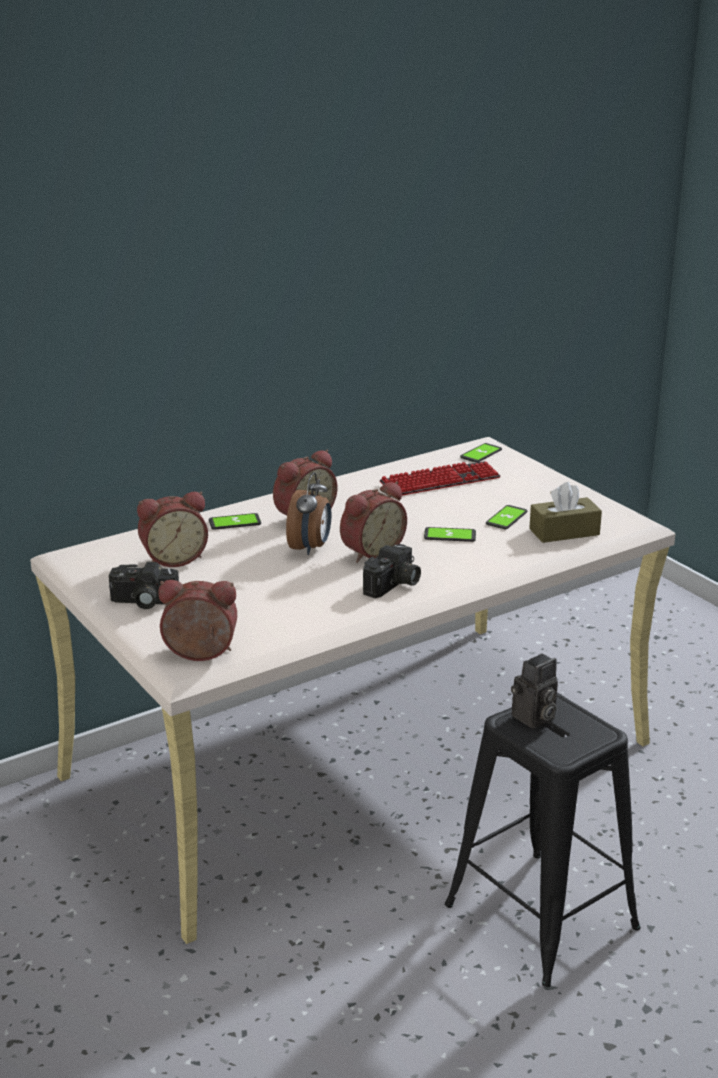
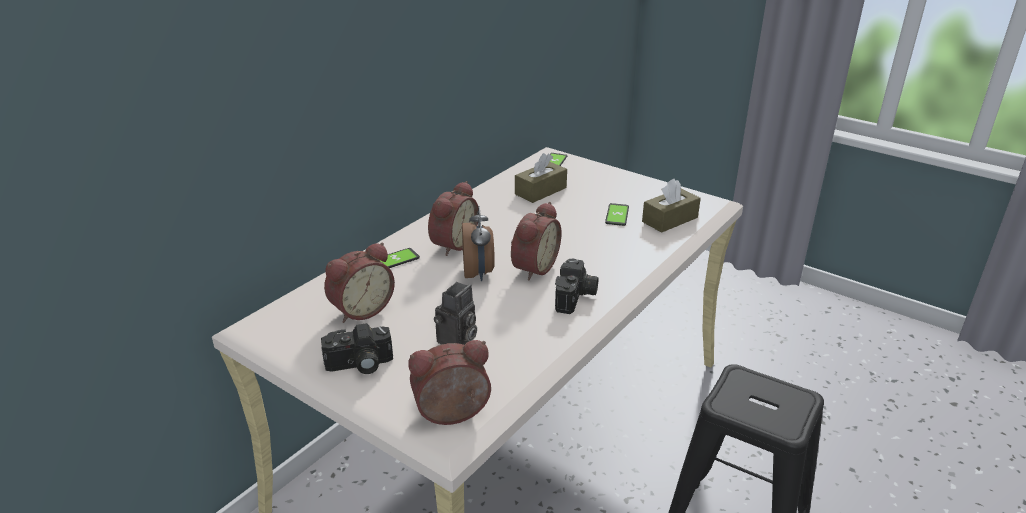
camera: 20 degrees left, 5 degrees up
(440, 481) = (540, 191): keyboard -> brown tissue box
(450, 535) = (585, 239): phone -> none
(533, 719) = (740, 396): camera -> camera (457, 341)

